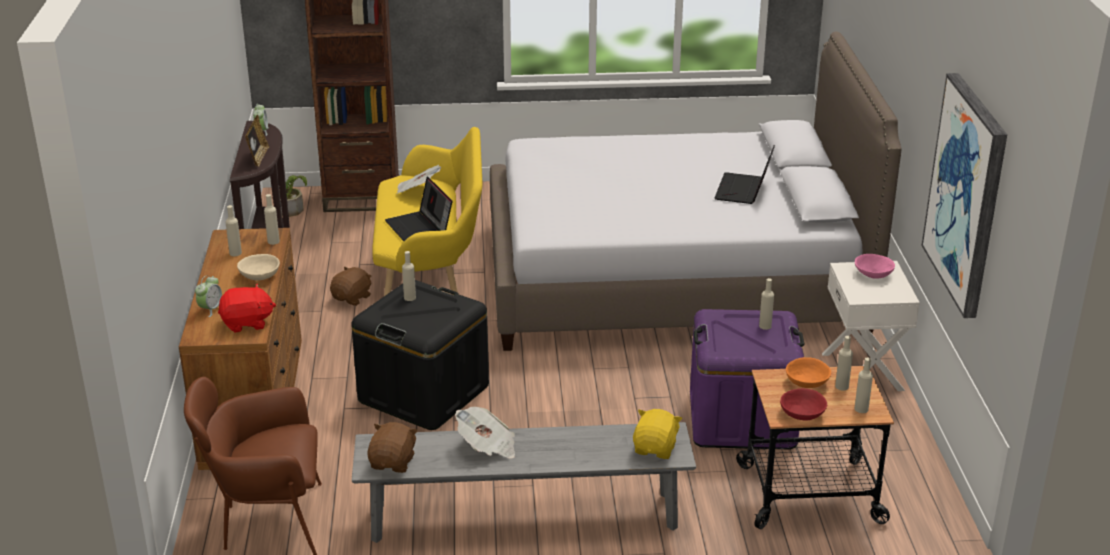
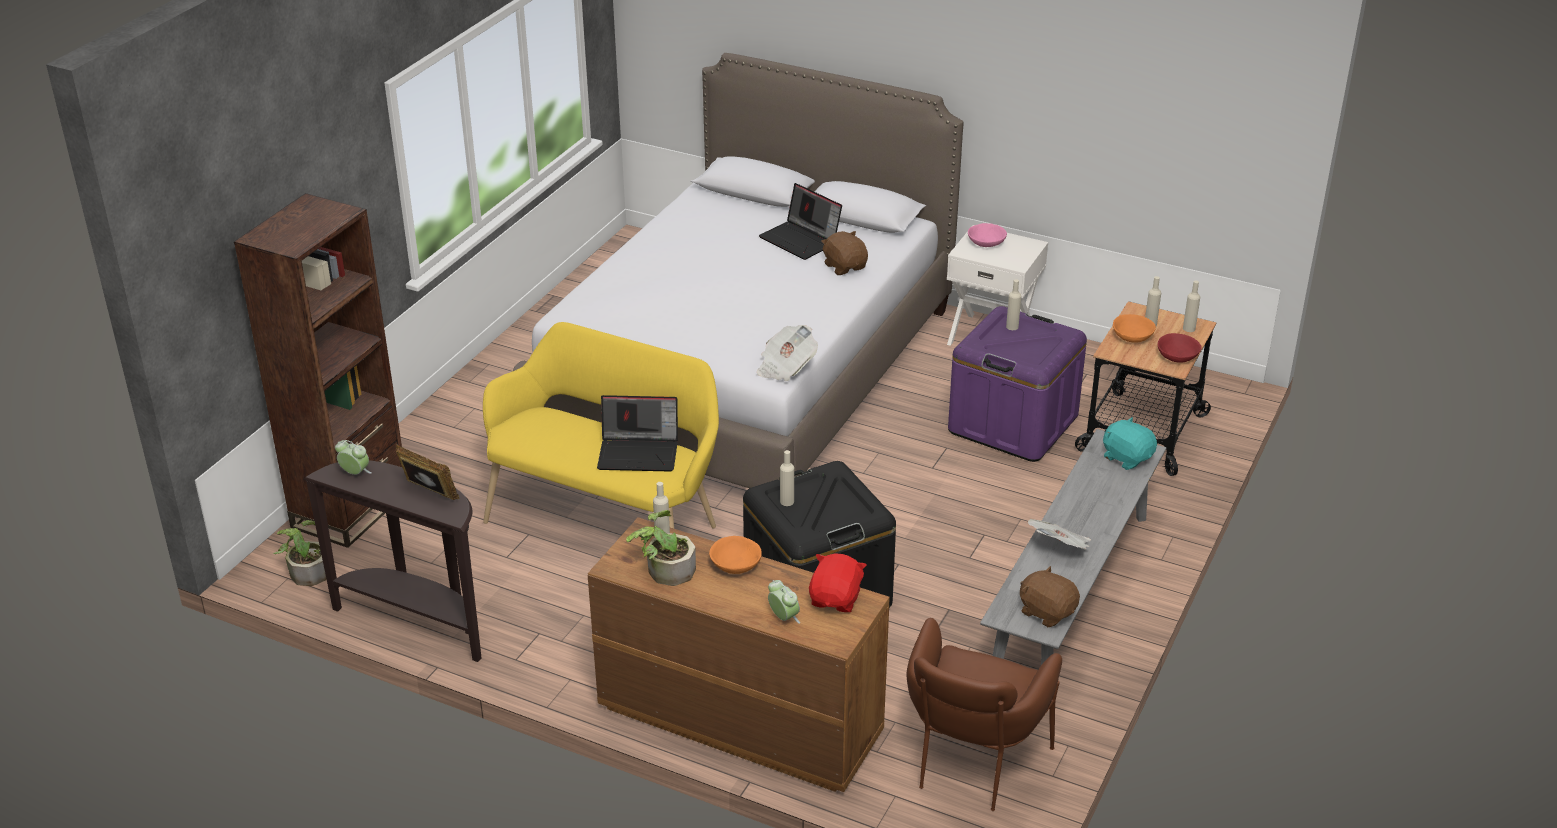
camera: 60 degrees left, 5 degrees up
(235, 253) = (665, 570): beige bottle -> potted plant
(259, 275) = (735, 565): beige bowl -> orange bowl
(352, 298) = (577, 584): brown plush toy -> brown plush toy (845, 266)
(418, 191) = (547, 428): newspaper -> newspaper (785, 367)
(655, 448) = (1127, 457): yellow plush toy -> turquoise plush toy
(967, 194) = (1125, 119): picture -> none

